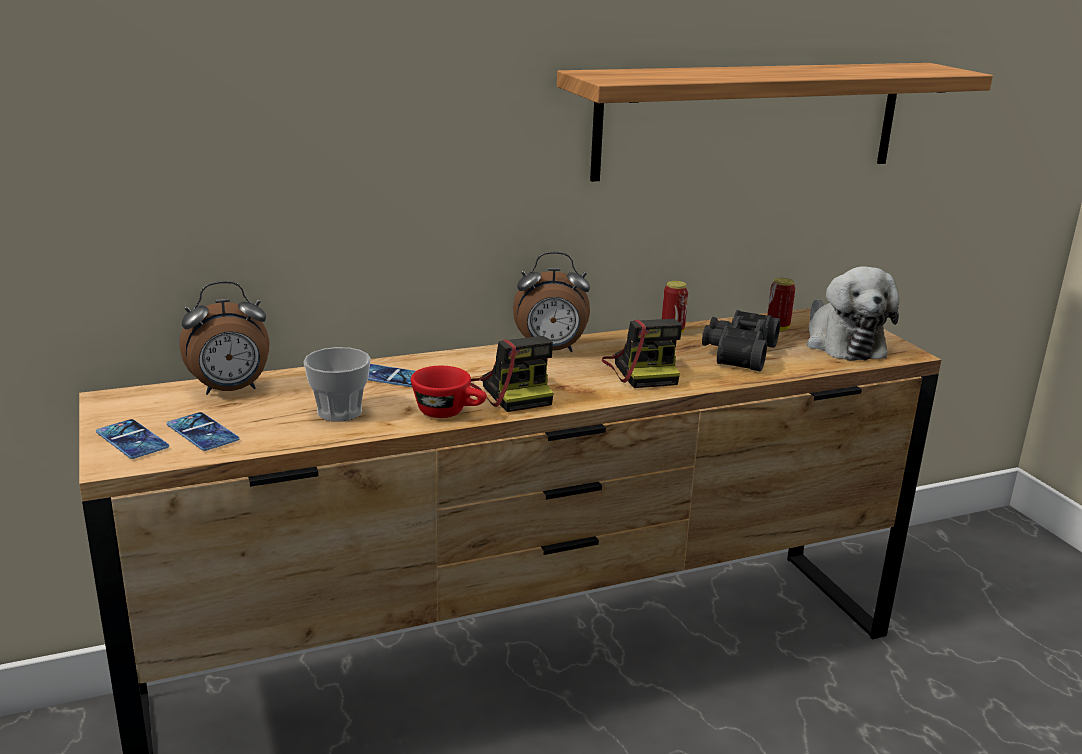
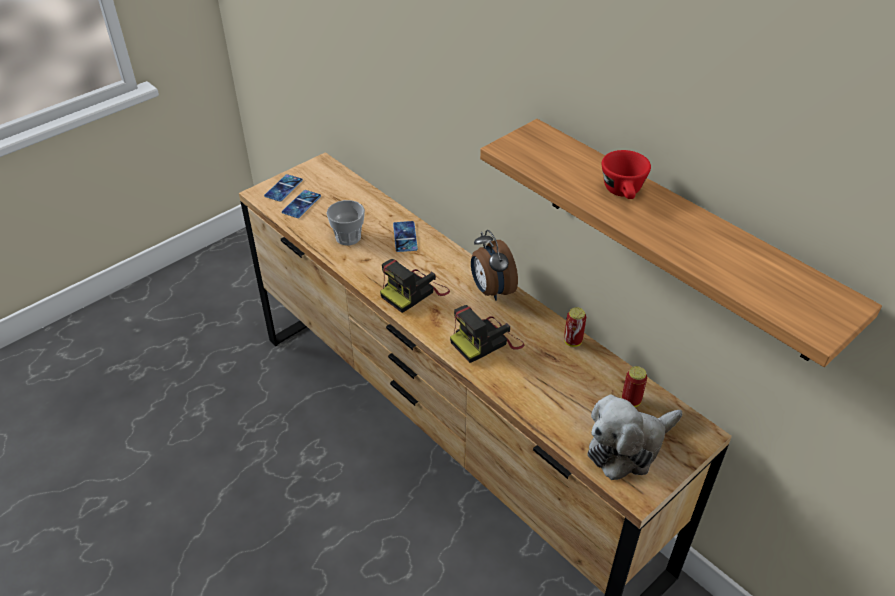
camera: 70 degrees right, 20 degrees up
(230, 390) = (353, 193): alarm clock -> none
(449, 412) = (370, 276): red cup -> red cup (624, 193)
(737, 352) = (556, 384): black binoculars -> none

